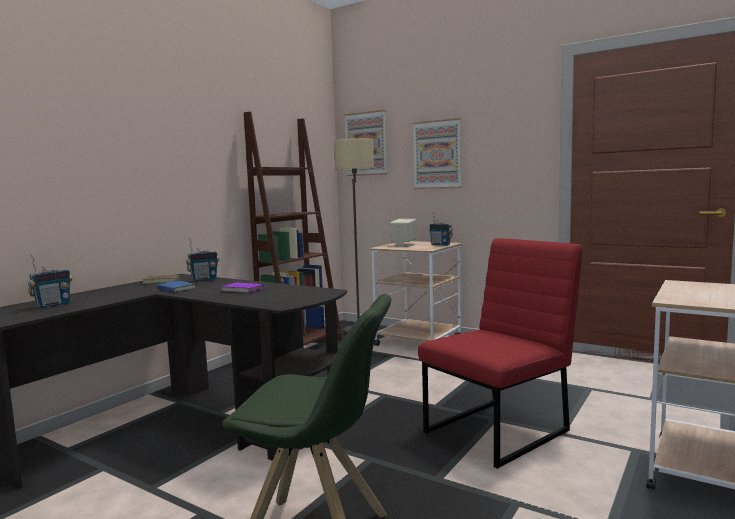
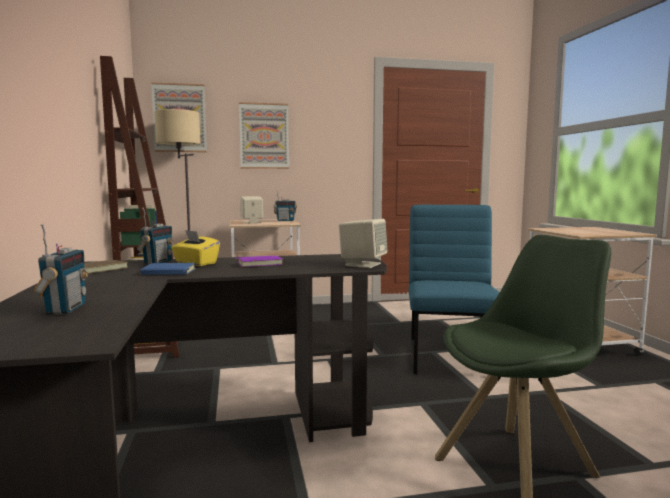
camera: 45 degrees left, 0 degrees up
(215, 284) = (195, 263): none -> yellow tissue box
(293, 302) = (363, 264): none -> beige speaker
(500, 430) = (450, 357): red chair -> blue chair

